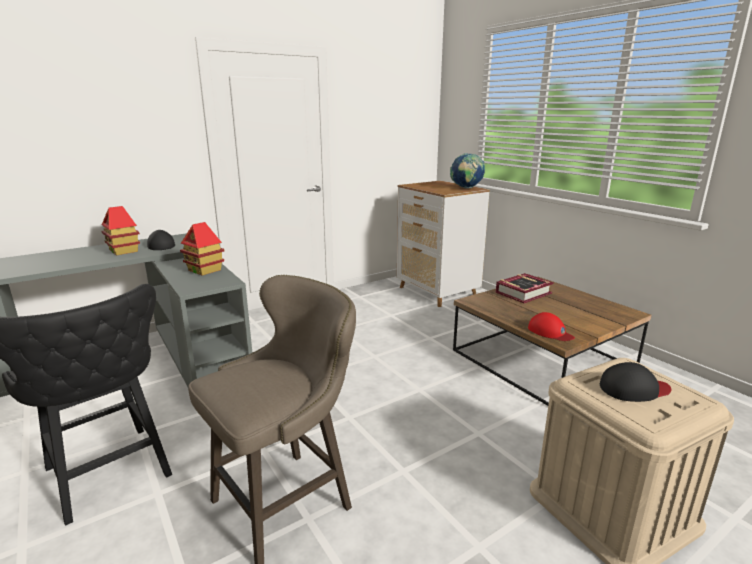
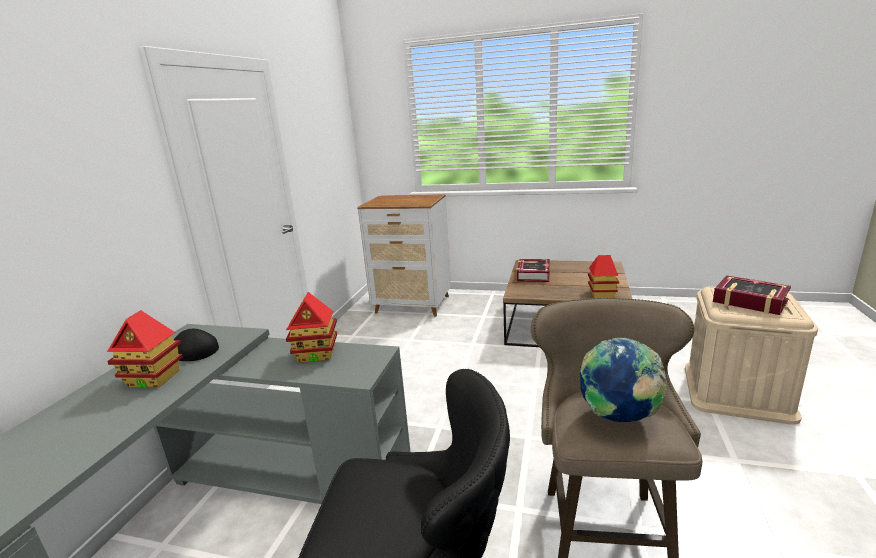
camera: 40 degrees left, 0 degrees up
(466, 188) = (426, 197): globe -> globe (618, 417)
(550, 332) = (601, 294): red cap -> toy house
(634, 389) = (749, 301): black cap -> book

